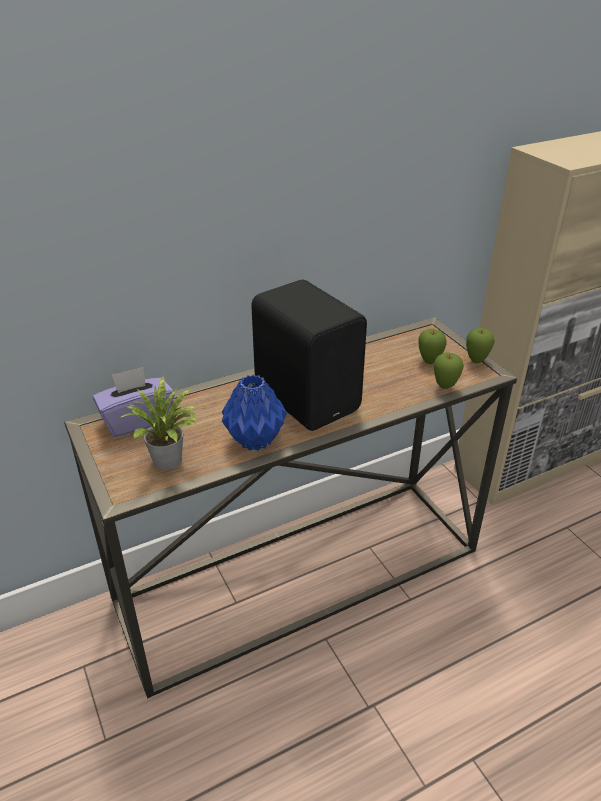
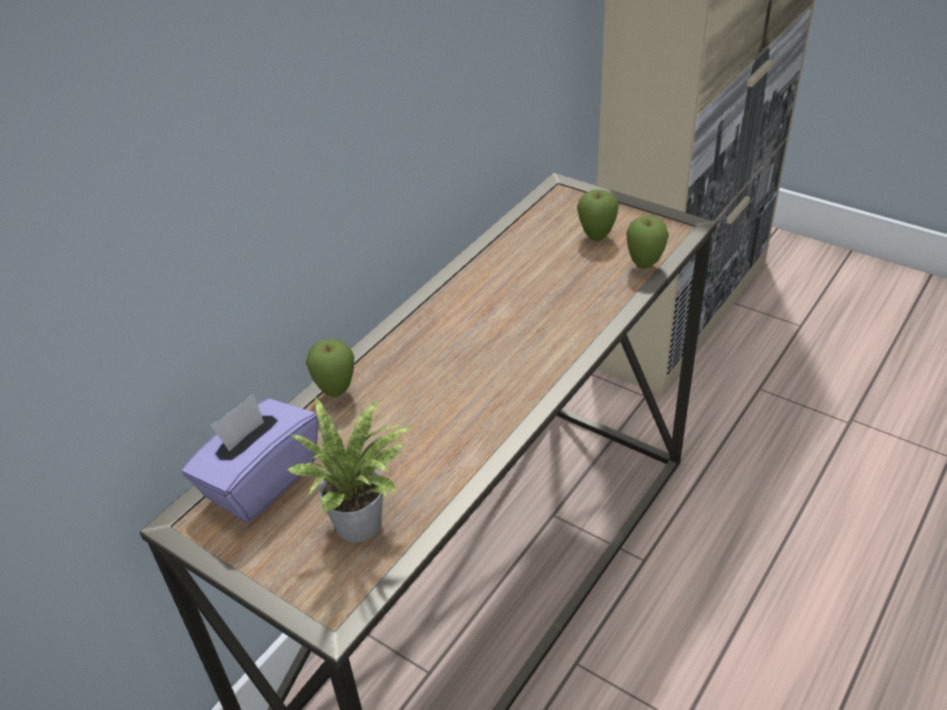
camera: 25 degrees left, 5 degrees up
(255, 441) = (464, 440): blue vase -> none
(308, 397) = (483, 347): black speaker -> none
(476, 361) = (653, 216): apple -> apple (336, 391)

